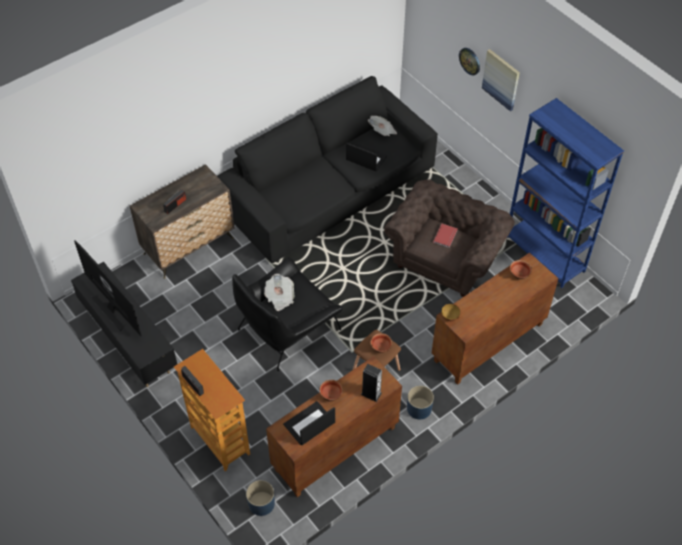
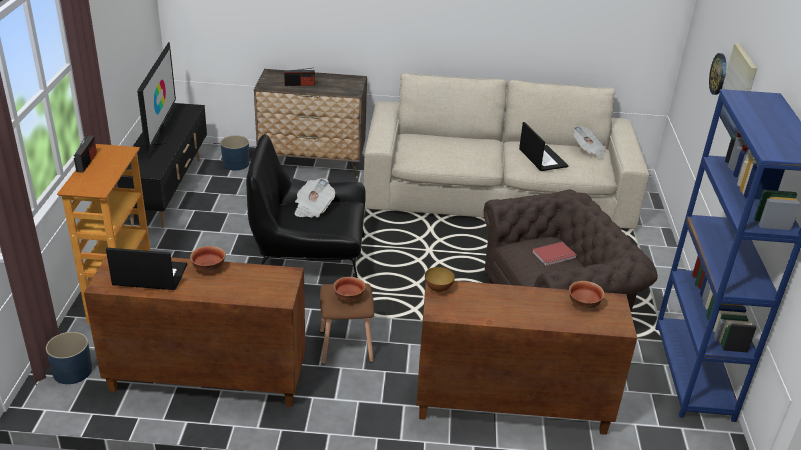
camera: 40 degrees right, 20 degrees down
(330, 190) = (497, 194): black sofa -> beige sofa
(371, 393) = (249, 293): speaker -> none
(418, 408) = (344, 409): blue planter -> blue planter (236, 164)

